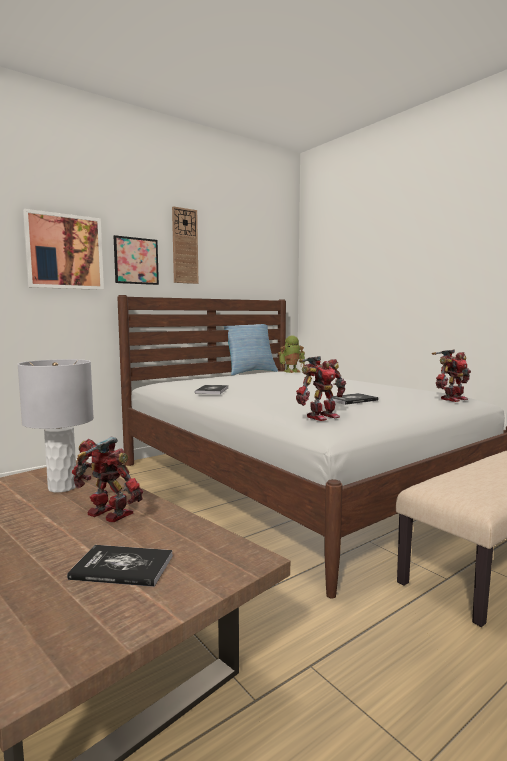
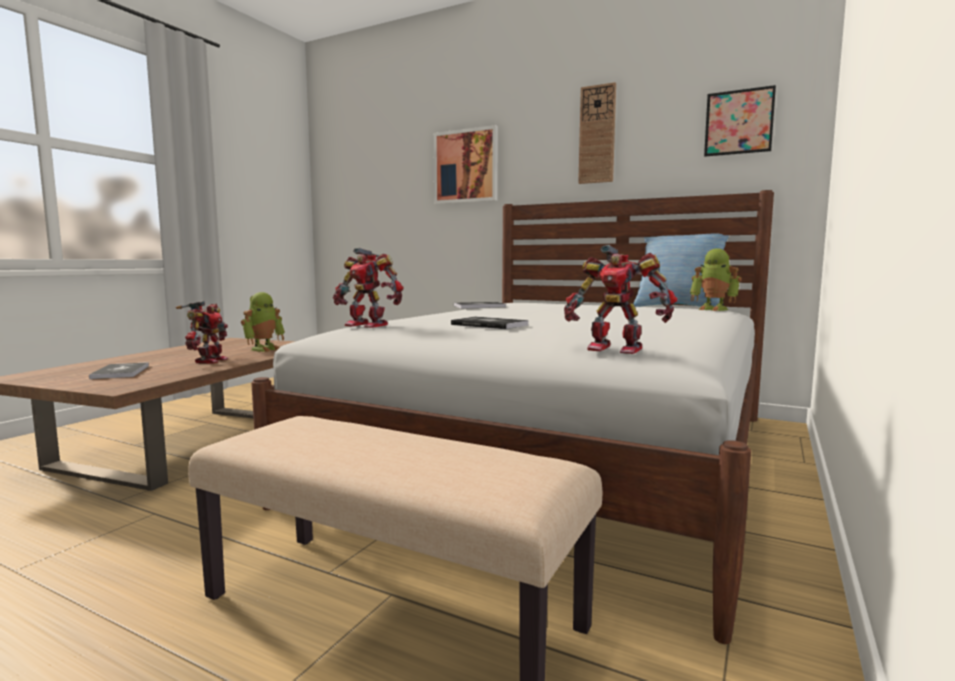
camera: 65 degrees right, 0 degrees up
(62, 487) = (264, 349): grey table lamp -> toy robot
(136, 261) = (534, 164): picture -> picture (738, 122)

